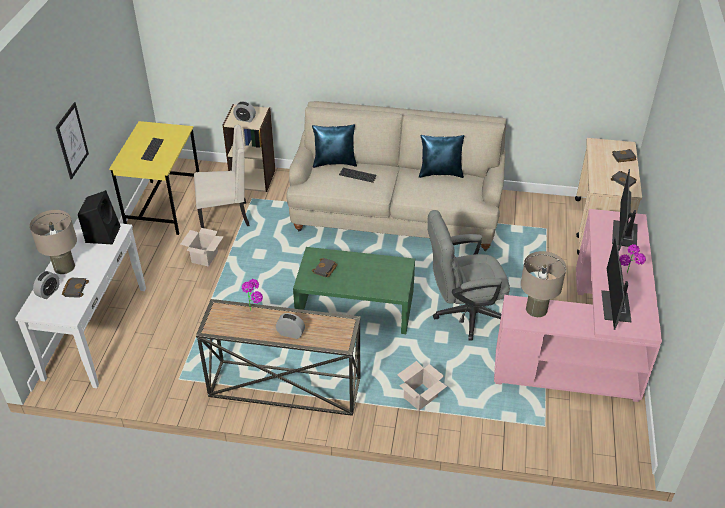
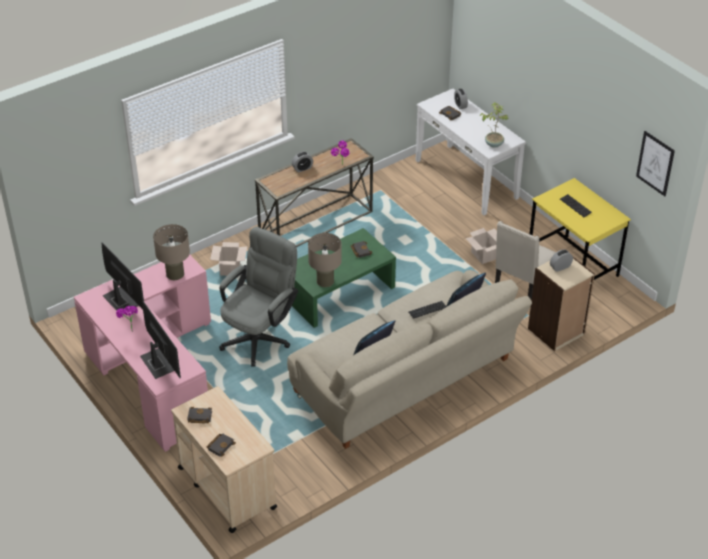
camera: 135 degrees right, 0 degrees up
(64, 267) = (478, 118): beige table lamp -> beige table lamp (325, 281)
(72, 140) = (550, 103): picture -> picture (655, 163)
(103, 233) = (493, 144): black speaker -> potted plant

